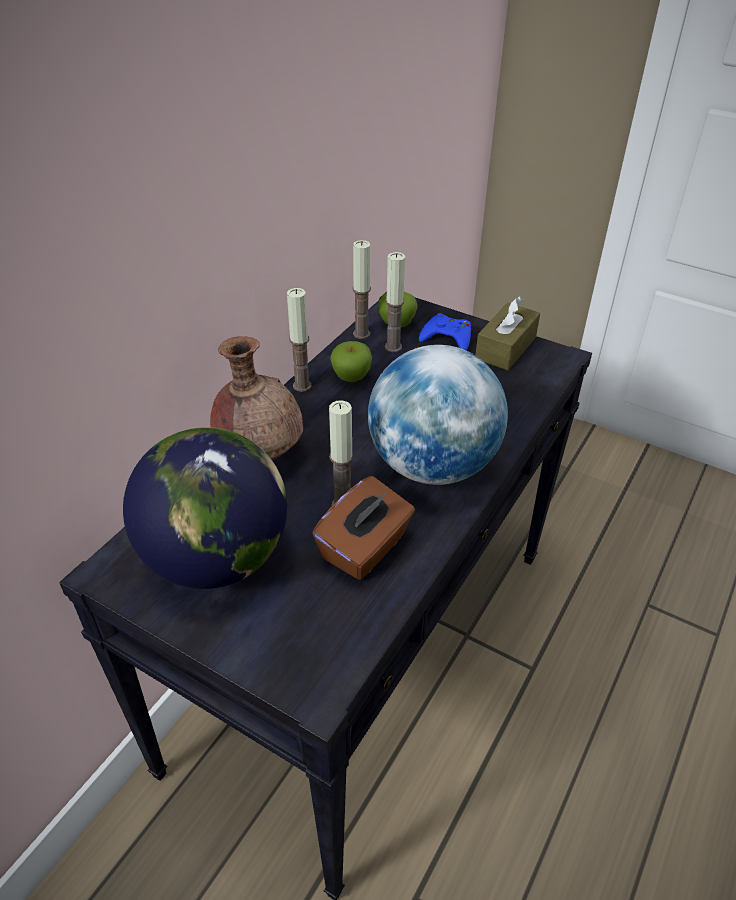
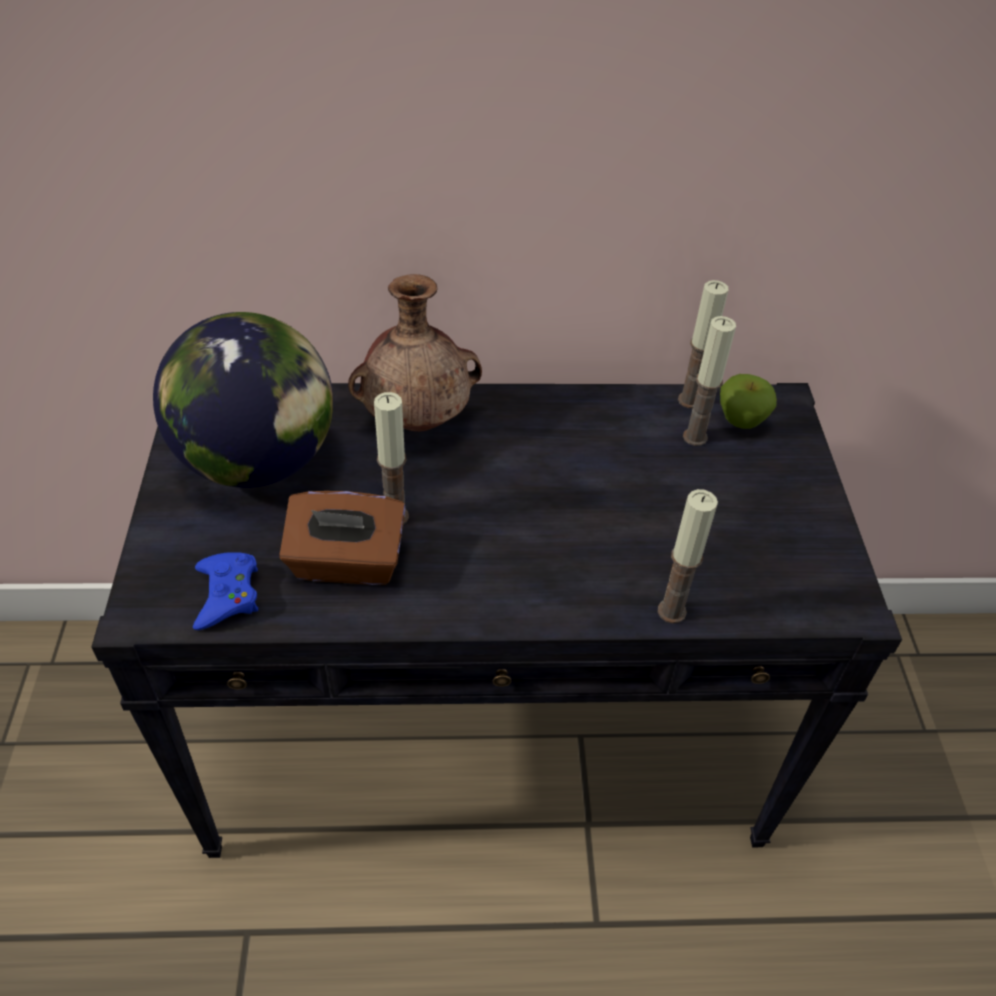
camera: 55 degrees right, 5 degrees up
(302, 385) = (551, 397): candle -> candle (671, 611)
(351, 377) = (603, 428): apple -> none
(432, 465) = (517, 563): globe -> none
(447, 338) = (765, 476): blue game controller -> blue game controller (227, 594)
(505, 348) = (807, 541): brown tissue box -> none

